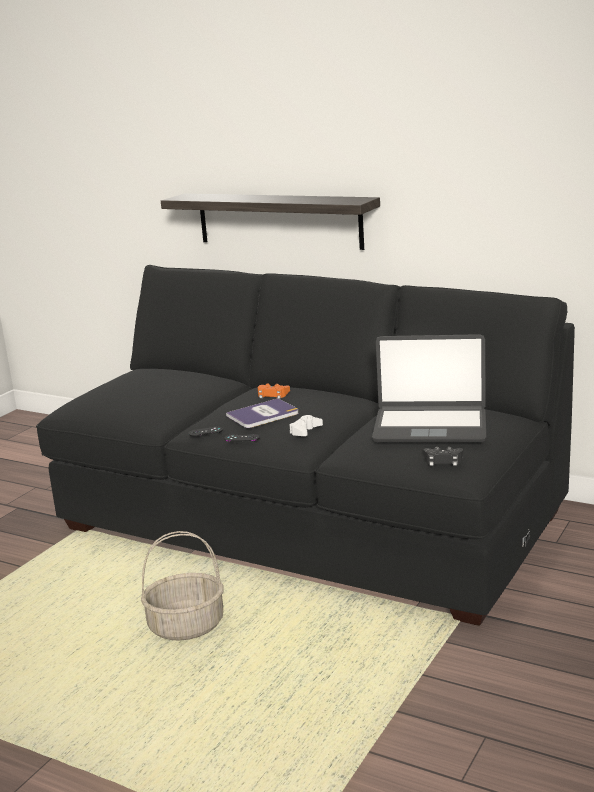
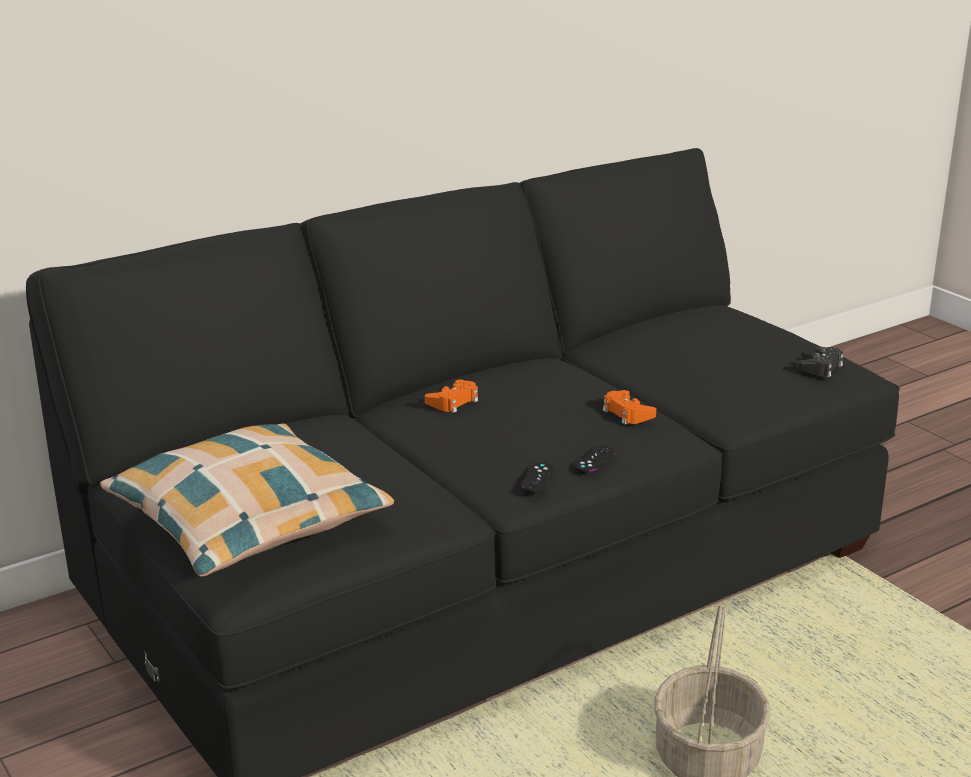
camera: 65 degrees left, 5 degrees up
(108, 394) = (248, 519): none -> pillow
(263, 415) = (531, 424): book -> none
(278, 220) = (238, 128): shelf -> none
(305, 430) = (627, 413): white game controller -> orange game controller
(430, 426) = (715, 346): laptop -> none

